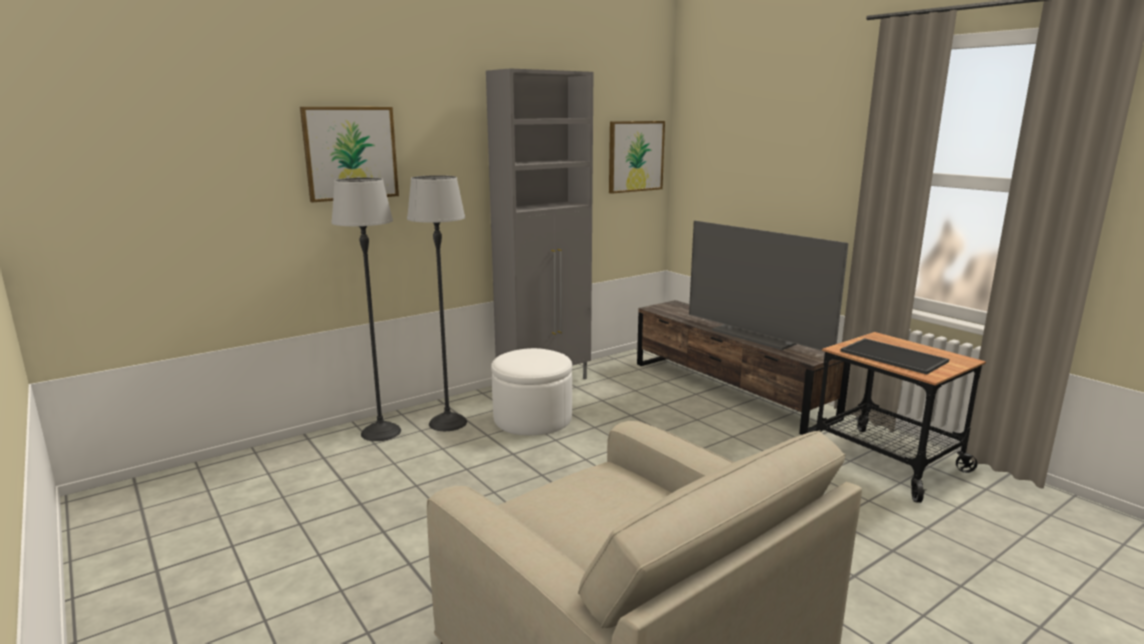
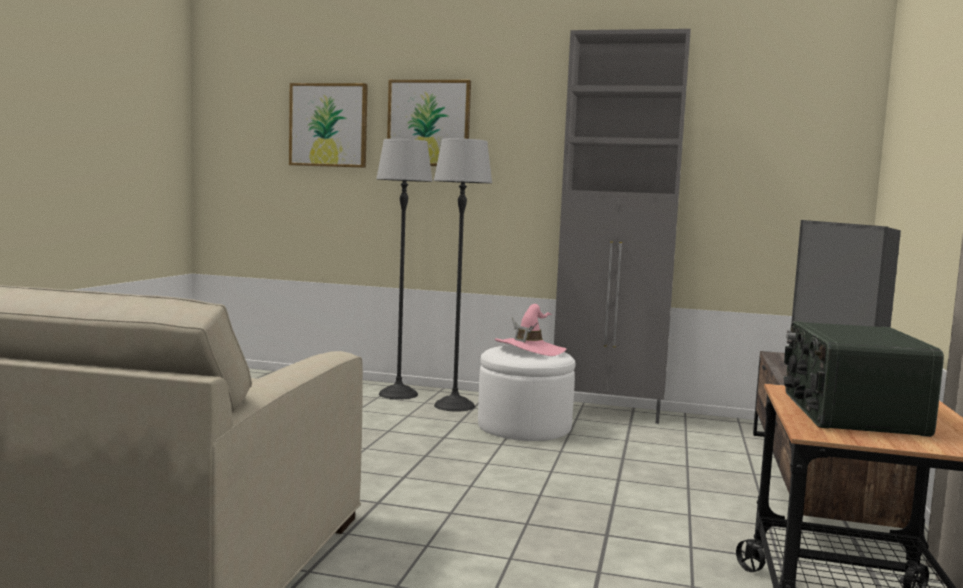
camera: 50 degrees right, 10 degrees down
(530, 356) = (530, 350): none -> pink hat
(635, 156) = (806, 147): picture -> picture (328, 125)
(895, 356) = (848, 413): tray -> radio

